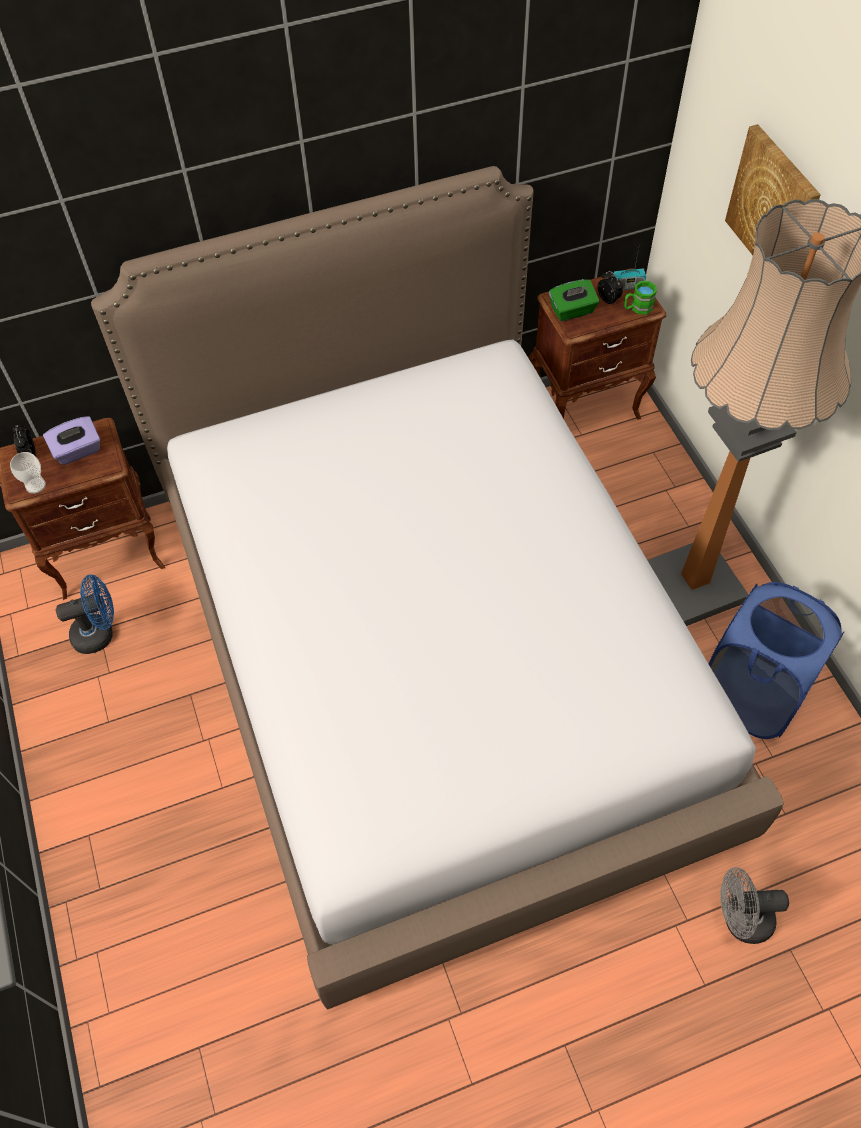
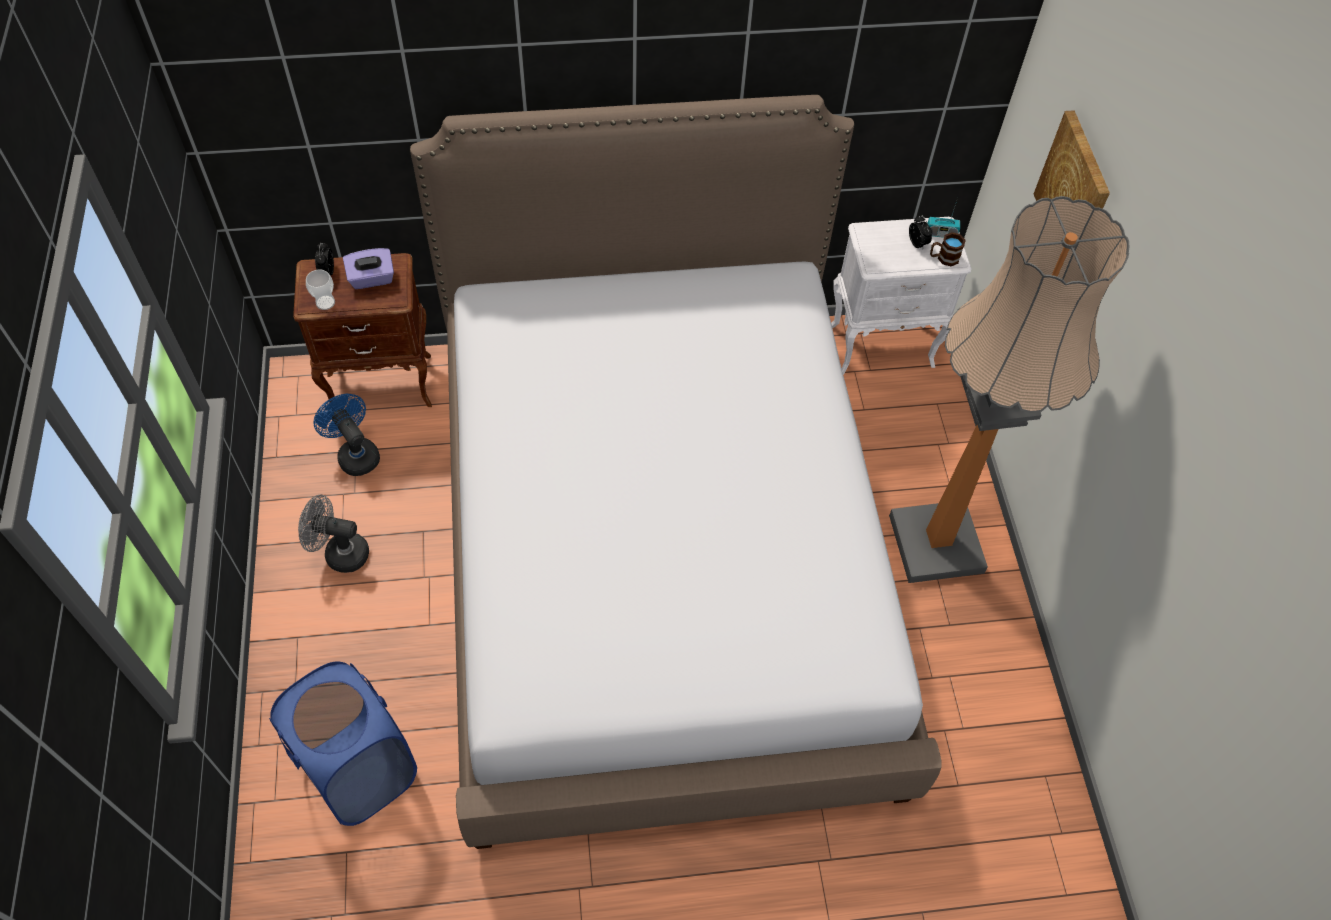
camera: 10 degrees right, 0 degrees up
(99, 633) = (355, 454): blue fan -> blue fan turned 120 degrees counterclockwise
(572, 311) = (878, 247): green tissue box -> none
(585, 410) = (881, 346): brown nightstand -> white nightstand
(637, 308) = (943, 258): green mug -> brown mug
(740, 920) = (882, 872): grey fan -> grey fan (340, 553)
(750, 694) = (960, 663): blue laundry basket -> blue laundry basket (359, 770)

